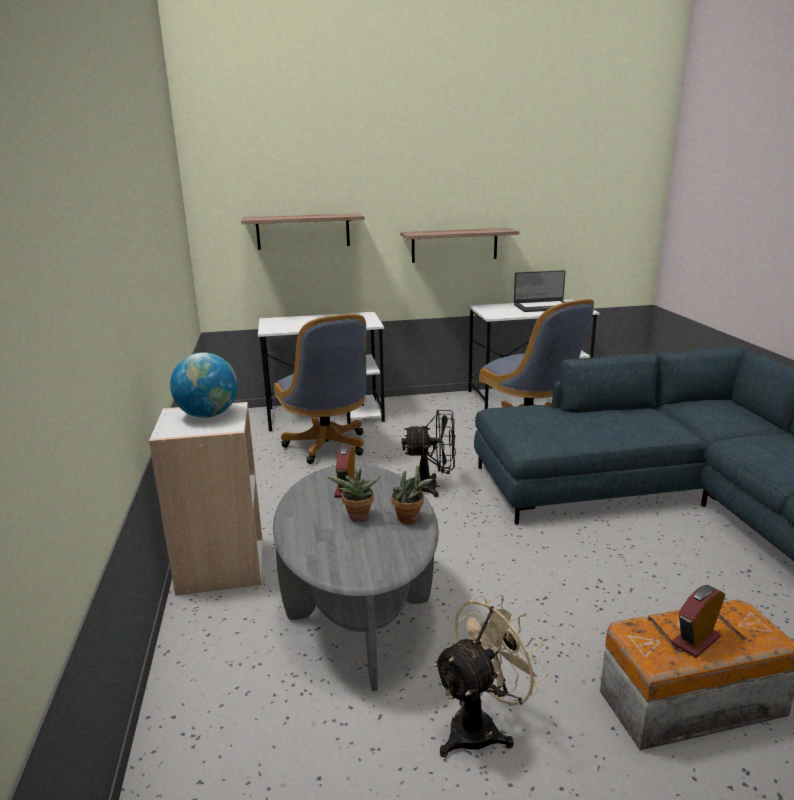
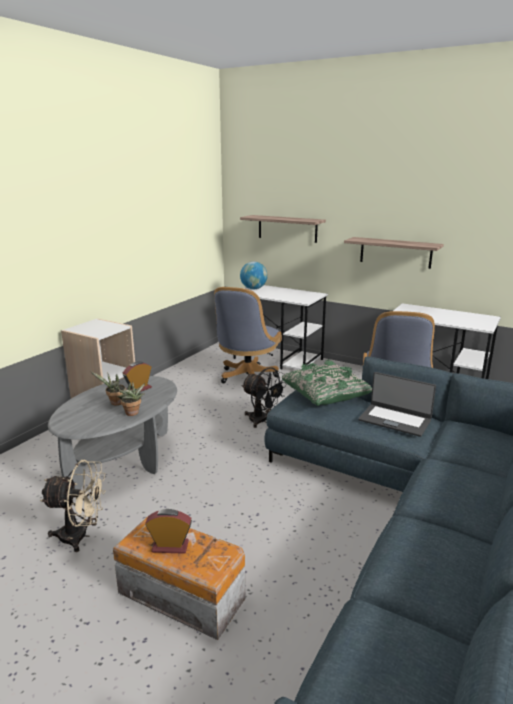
camera: 40 degrees right, 0 degrees up
(208, 415) = (103, 326): globe -> globe (253, 289)
(540, 420) = (325, 396): none -> green pillow
(543, 307) = (456, 317): laptop -> laptop (395, 420)

